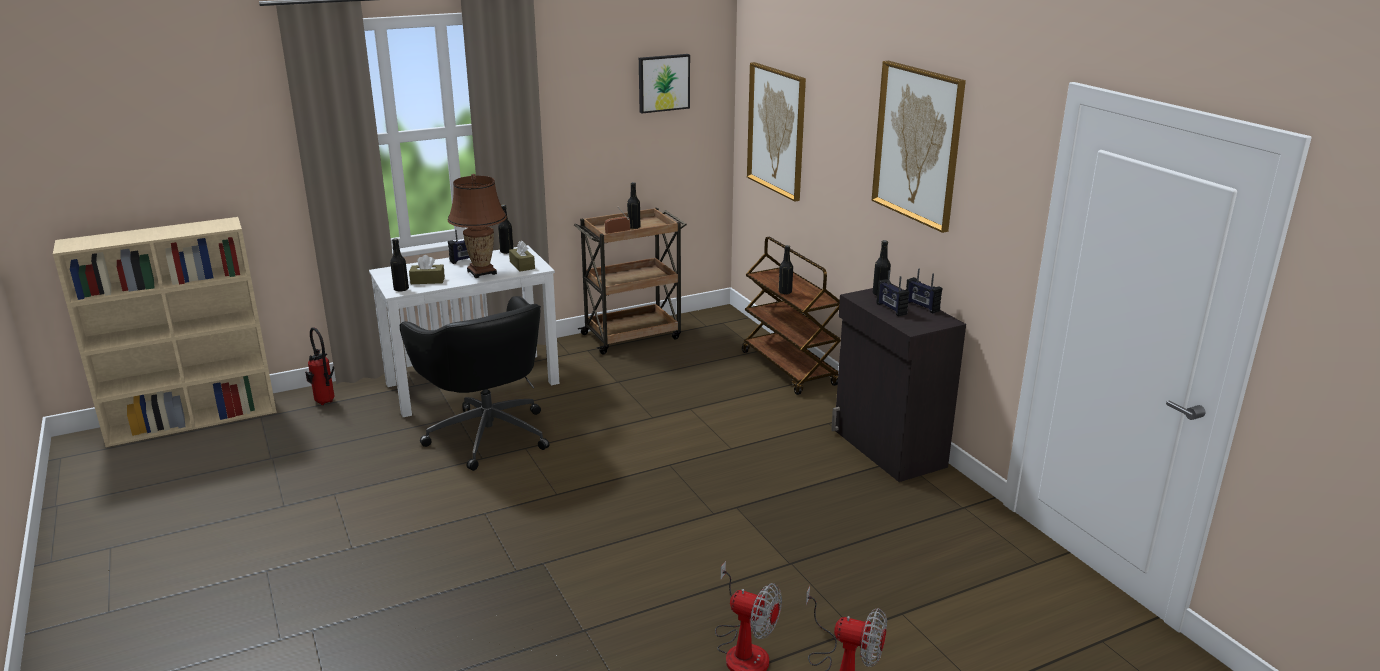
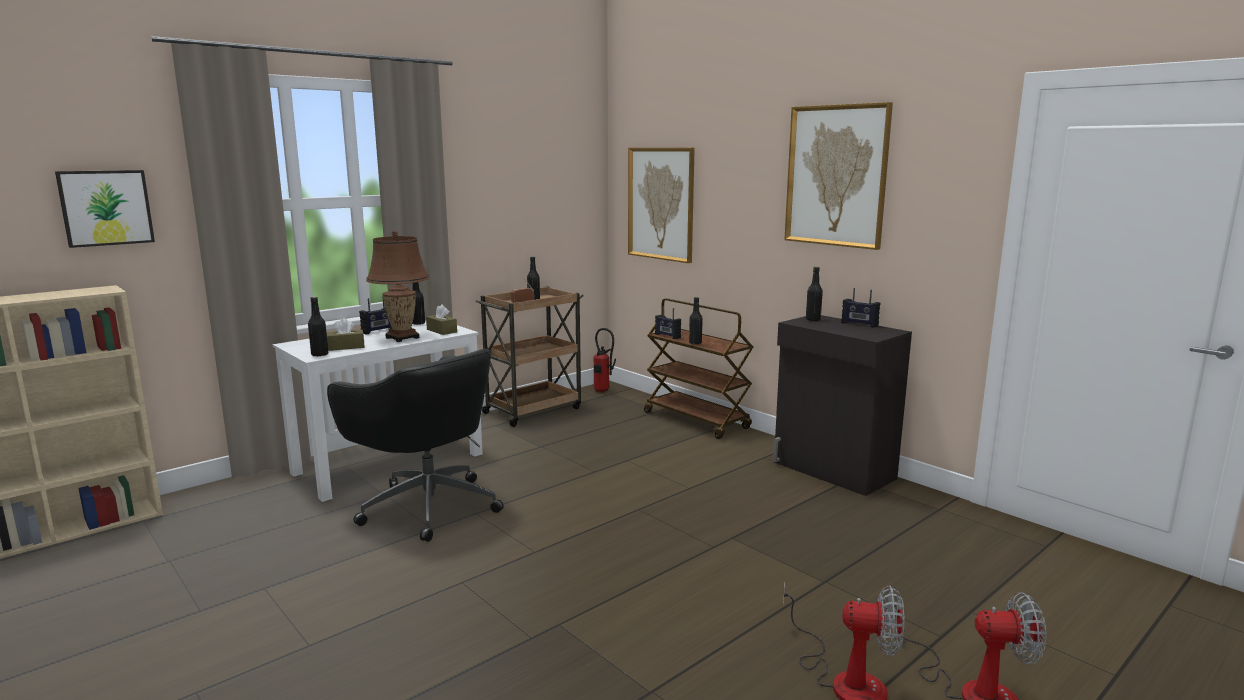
camera: 15 degrees left, 10 degrees down
(325, 403) = (222, 499): fire extinguisher -> fire extinguisher (603, 391)
(663, 83) = (550, 167): picture -> picture (106, 207)
(891, 309) = (835, 327): radio -> radio (667, 336)

